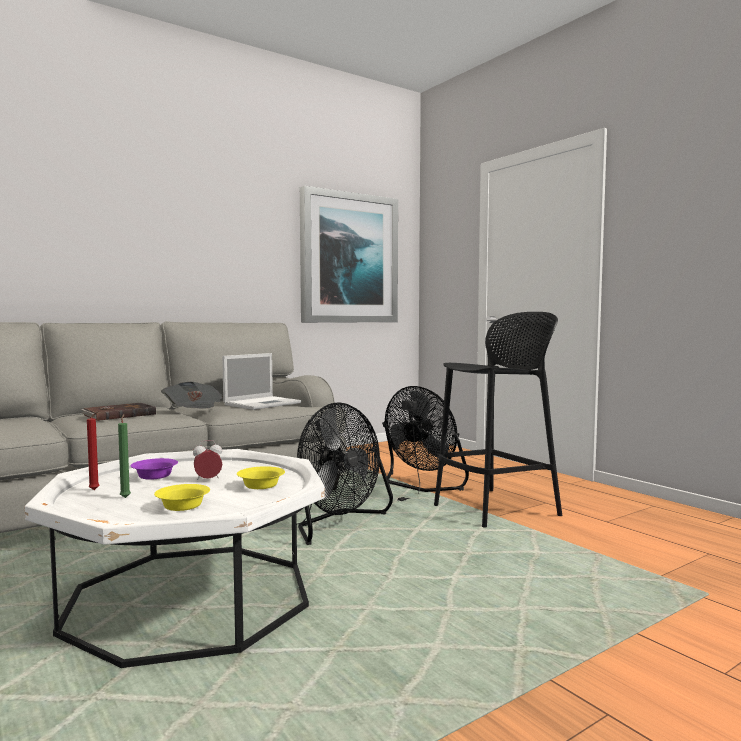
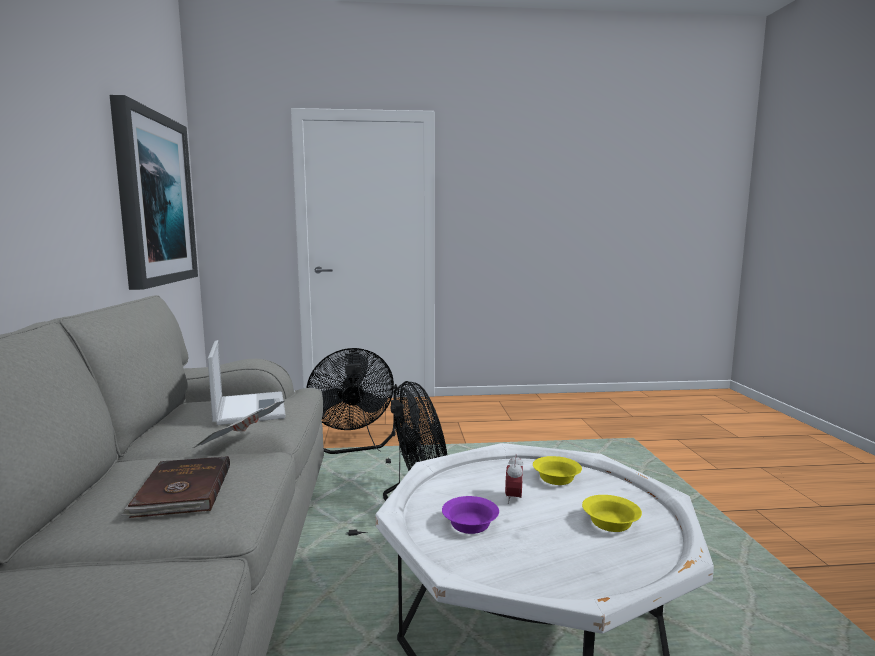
camera: 60 degrees left, 5 degrees up
(95, 490) = (508, 568): red candle -> none
(125, 497) = (556, 551): green candle -> none
(495, 509) = (450, 439): black stool -> none

